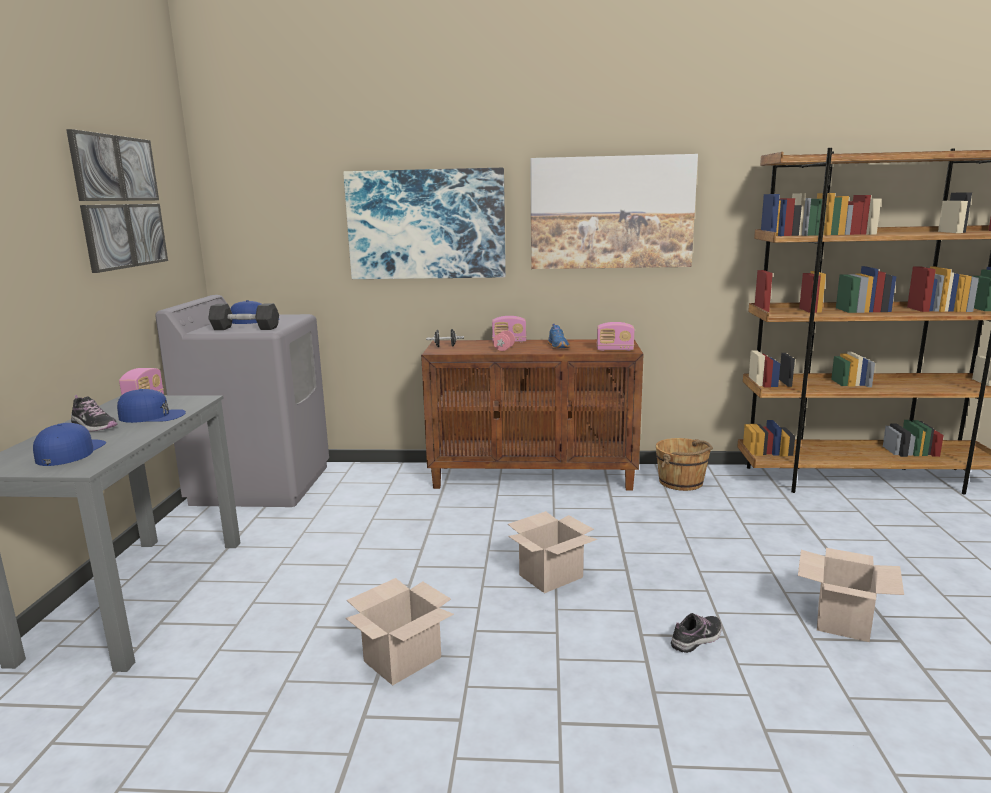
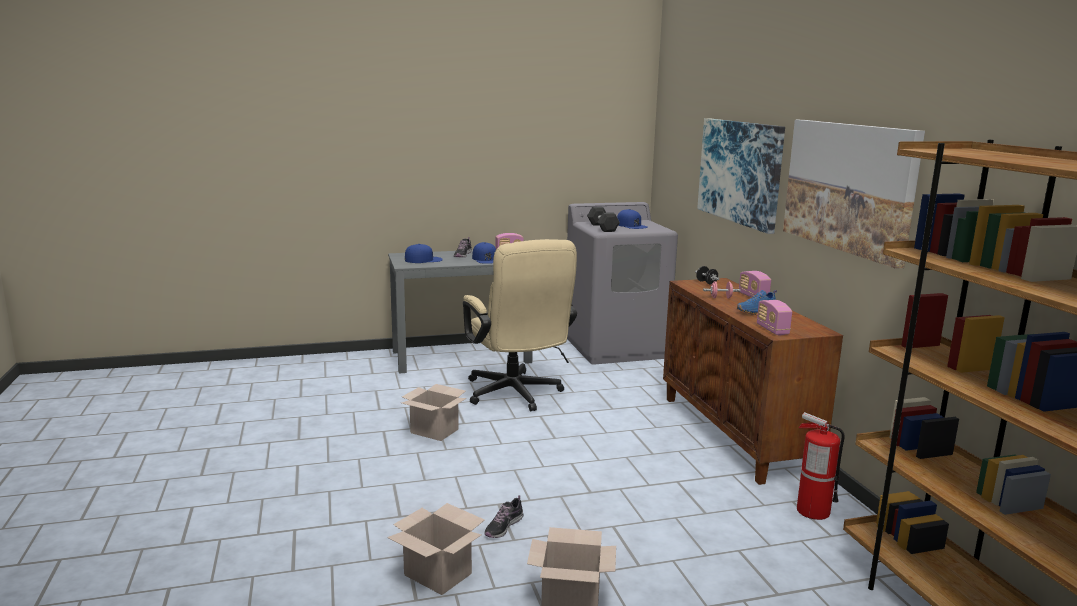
camera: 70 degrees right, 0 degrees up
(120, 202) = (560, 131): picture -> none
(339, 572) = (516, 395): none -> beige office chair
(551, 575) = (559, 462): cardboard box -> cardboard box (439, 574)
(681, 482) = (812, 511): brown bucket -> fire extinguisher
(697, 639) = (503, 527): shoe -> shoe turned 90 degrees clockwise

